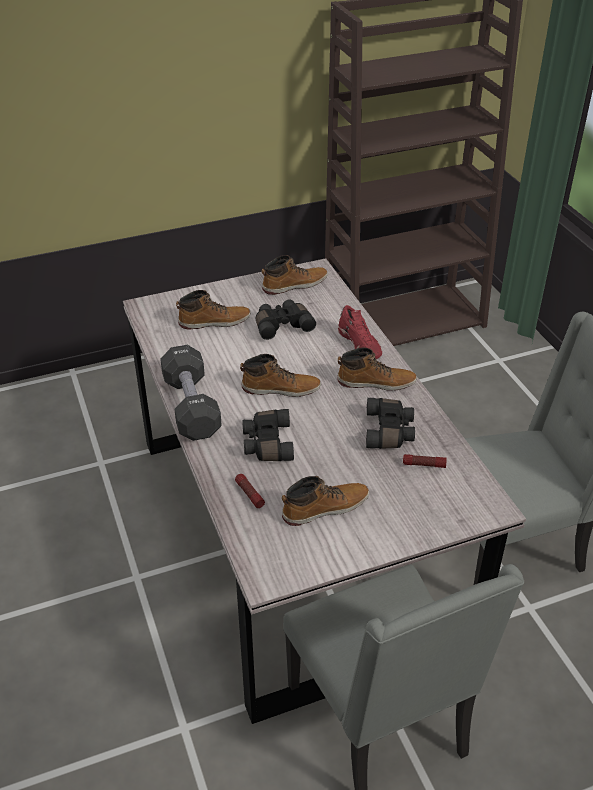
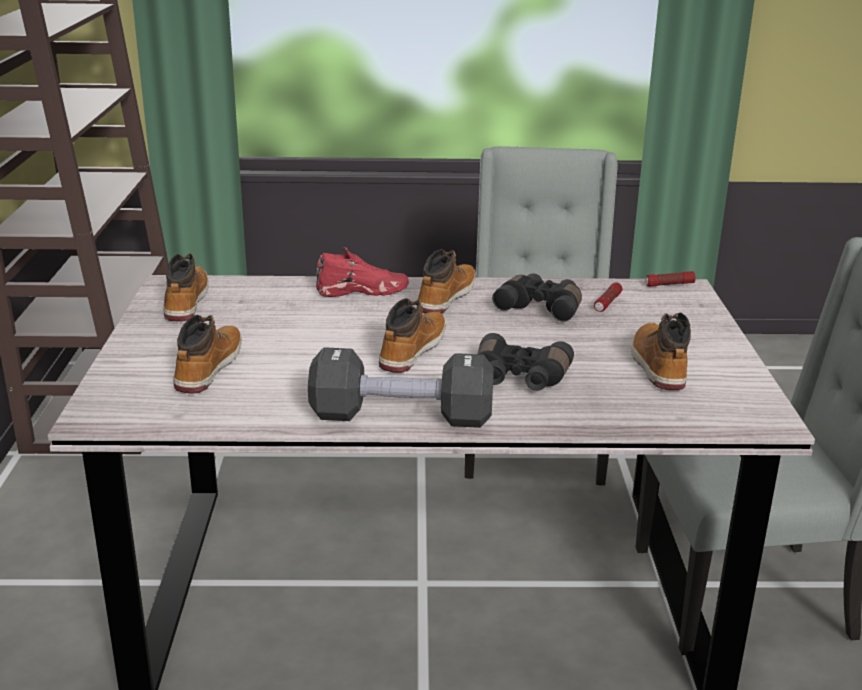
camera: 70 degrees left, 15 degrees down
(249, 494) = (614, 405): flashlight -> flashlight (669, 285)
(282, 325) = (272, 325): black binoculars -> none

